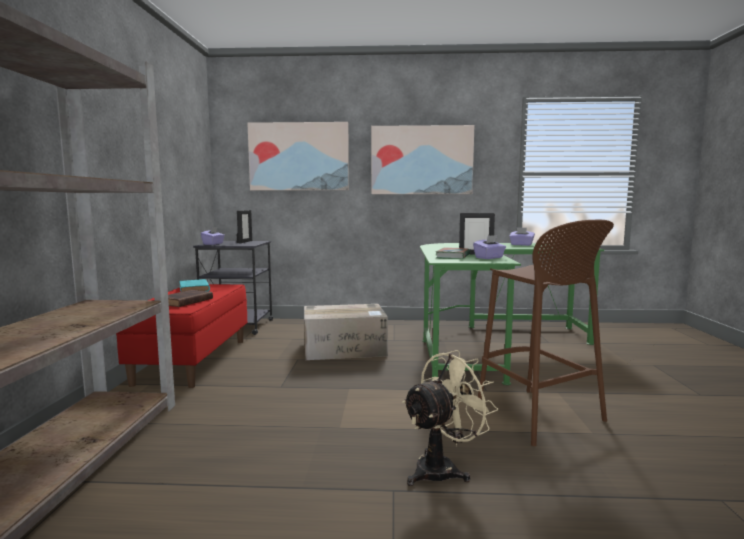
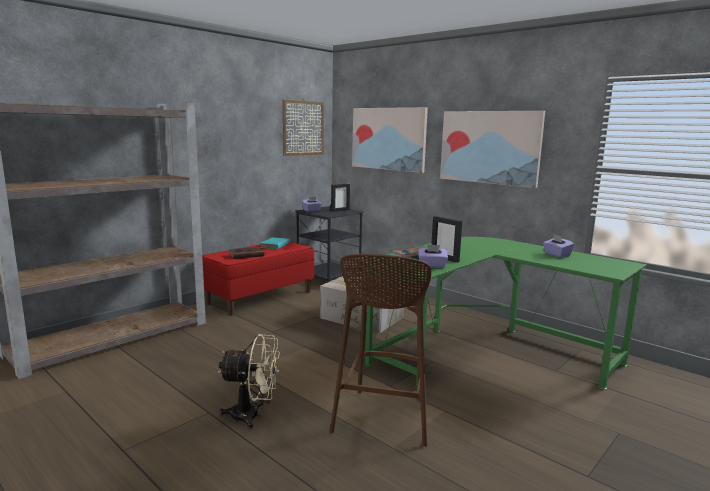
camera: 40 degrees right, 5 degrees up
(191, 140) = (303, 127): none -> picture

